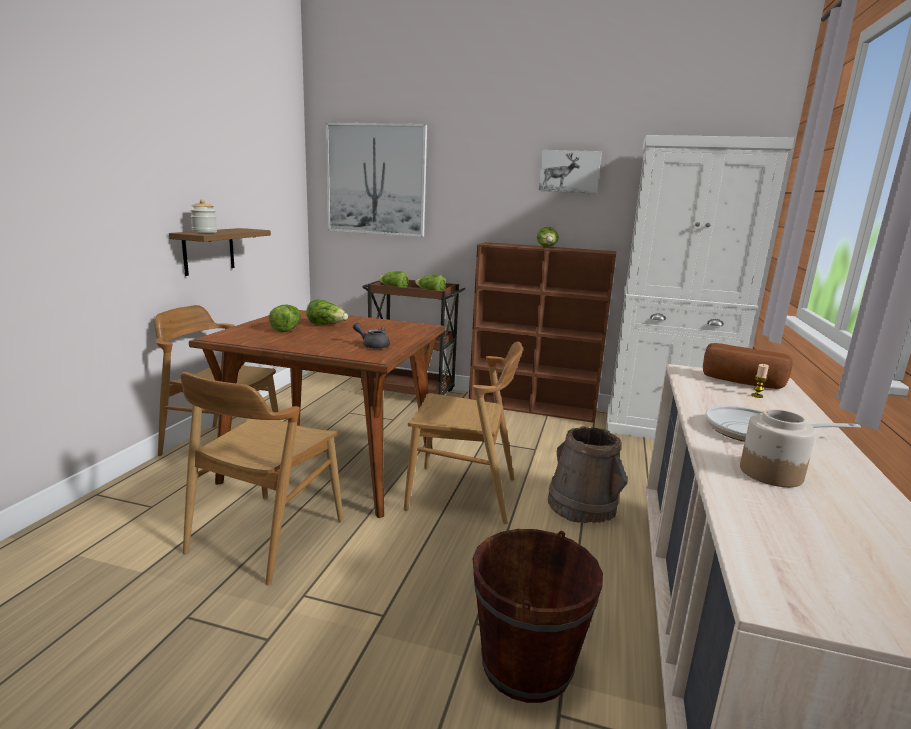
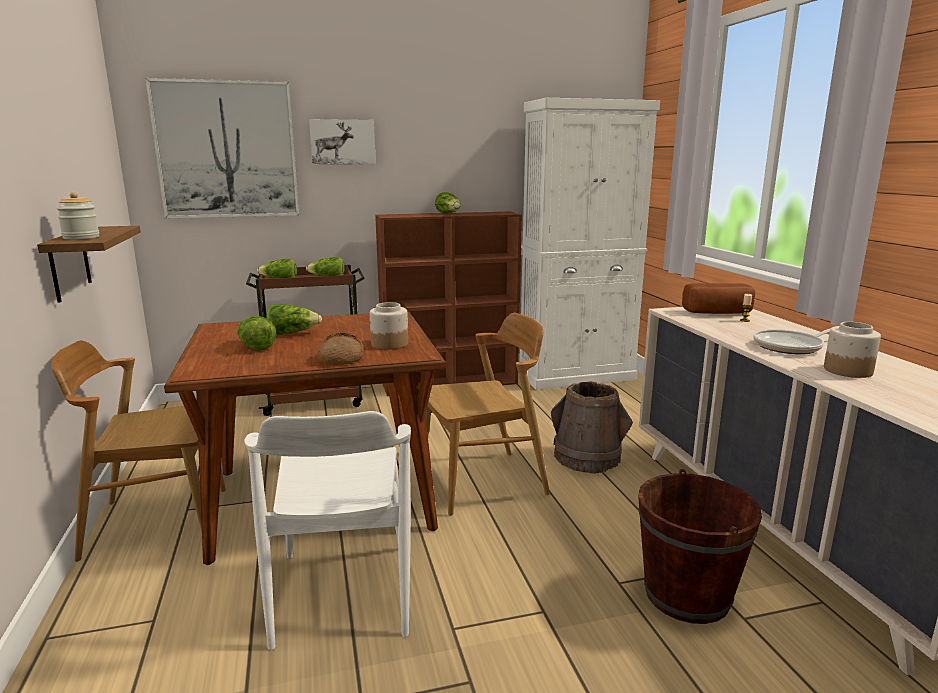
camera: 30 degrees left, 0 degrees up
(266, 536) = (342, 593): brown chair -> white chair
(319, 348) = (341, 358): none -> bread
(373, 345) = (389, 344): grey teapot -> jar
(569, 171) = (456, 133): picture -> picture (342, 142)

